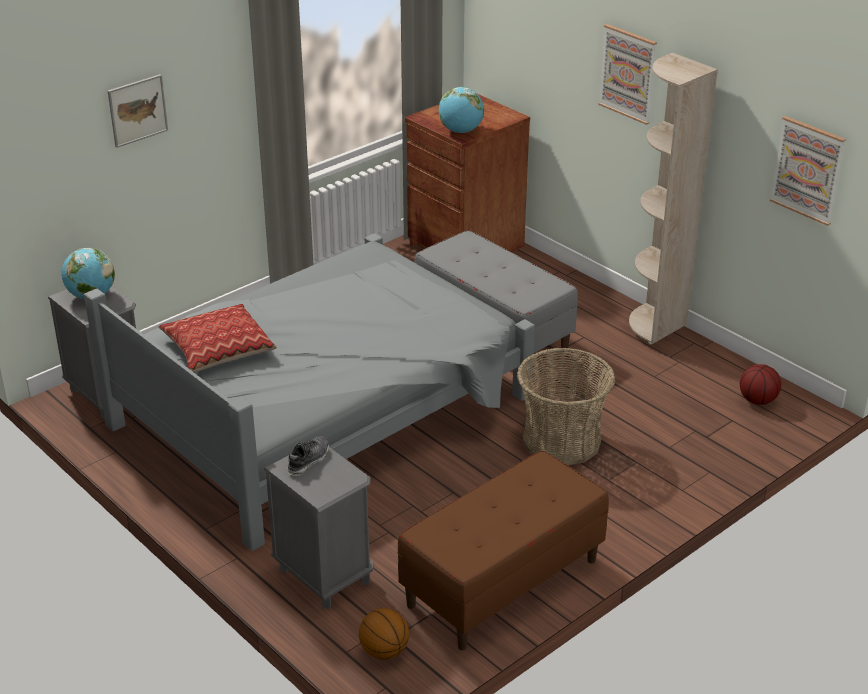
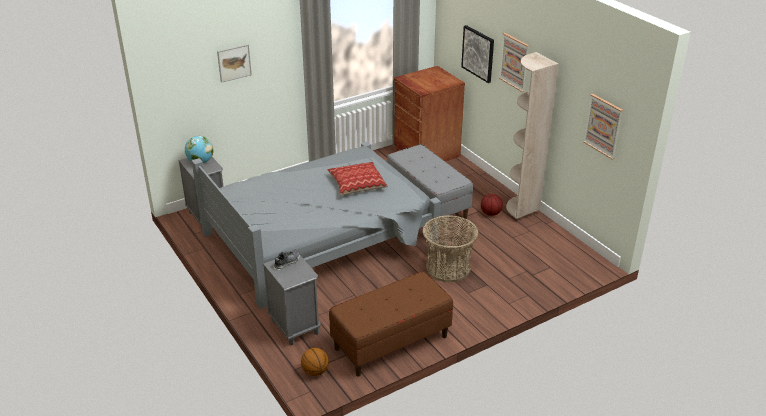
camera: 10 degrees right, 0 degrees up
(218, 348) = (261, 197): pillow -> pillow (357, 184)
(461, 131) = (422, 87): globe -> none
(554, 64) = (478, 53): none -> picture
(758, 400) = (569, 257): basketball -> basketball (491, 213)

